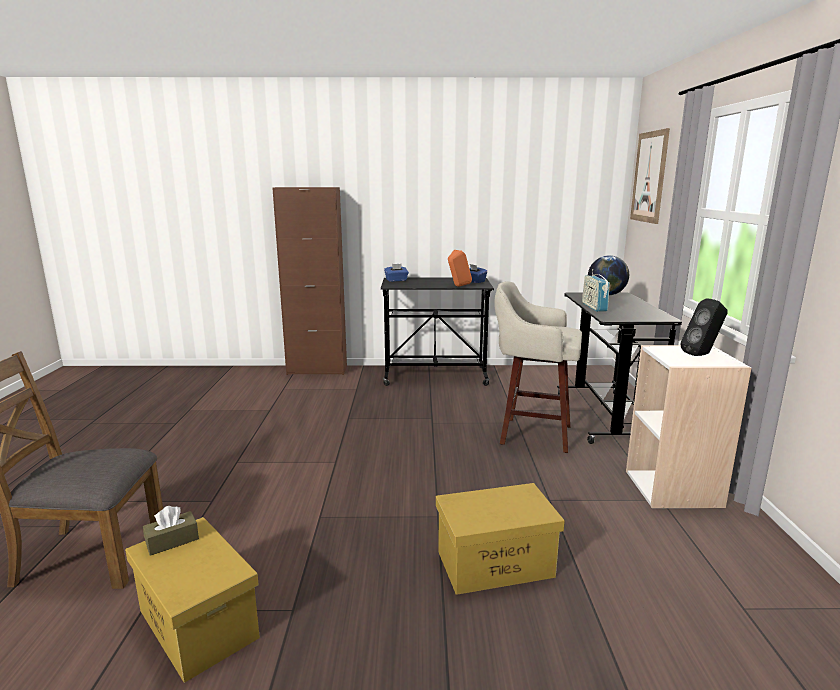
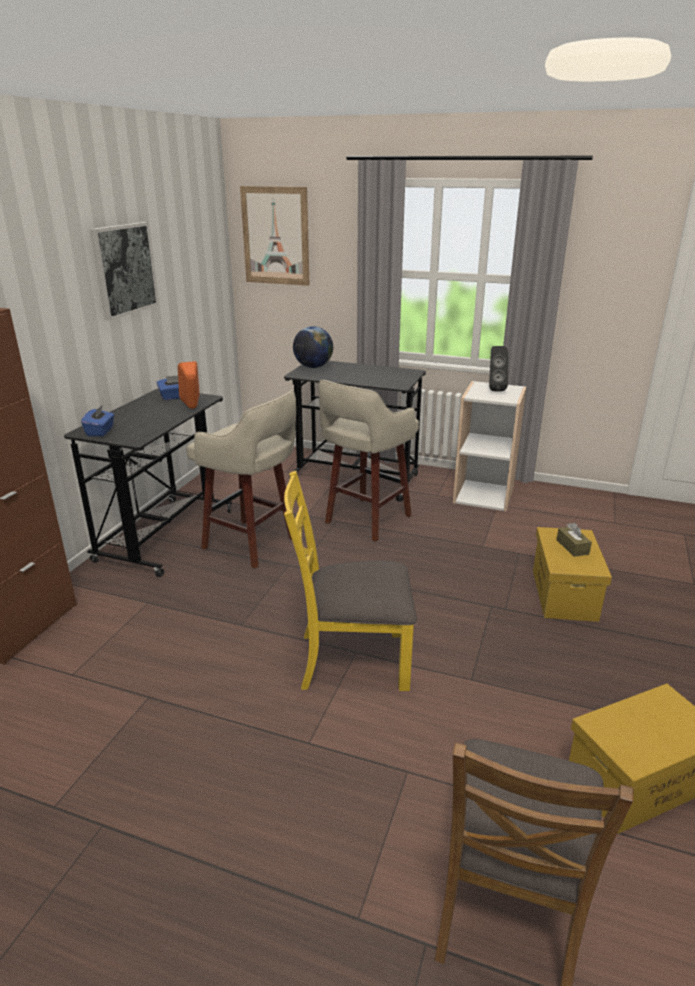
camera: 70 degrees left, 10 degrees up
(172, 541) = (620, 741): brown tissue box -> brown tissue box (572, 547)
(325, 462) = (352, 660): none -> yellow chair
(447, 401) = (252, 545): none -> beige stool
(476, 187) = (124, 269): none -> picture
(594, 307) = (356, 381): radio -> none

